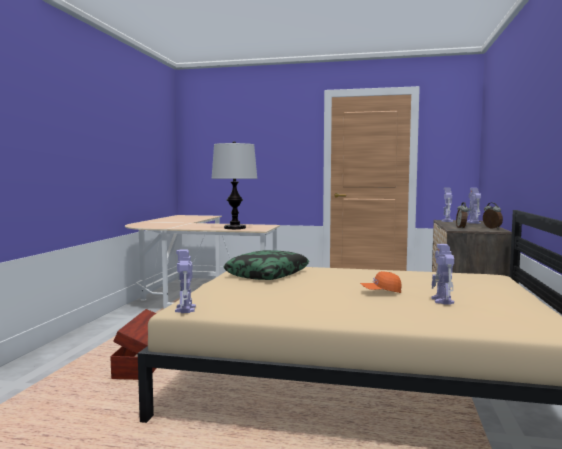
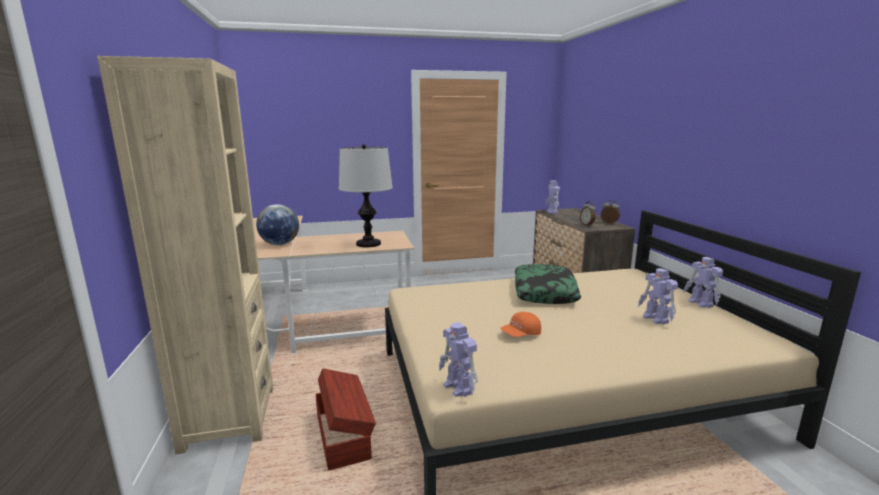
camera: 25 degrees left, 10 degrees up
(84, 341) = (229, 418): none -> beige bookcase
(171, 224) = (279, 244): none -> globe
(267, 274) = (449, 302): pillow -> pillow (544, 292)
(381, 292) = (591, 314): orange cap -> orange cap (520, 334)
(473, 222) = (577, 213): toy robot -> toy robot (701, 303)

